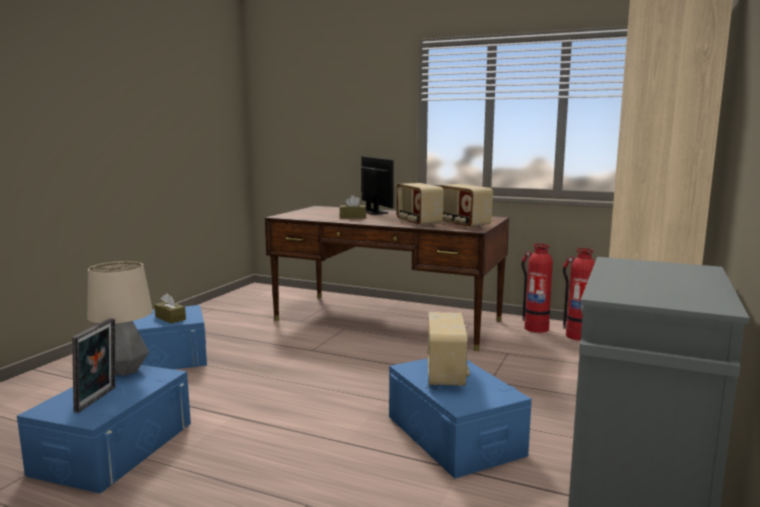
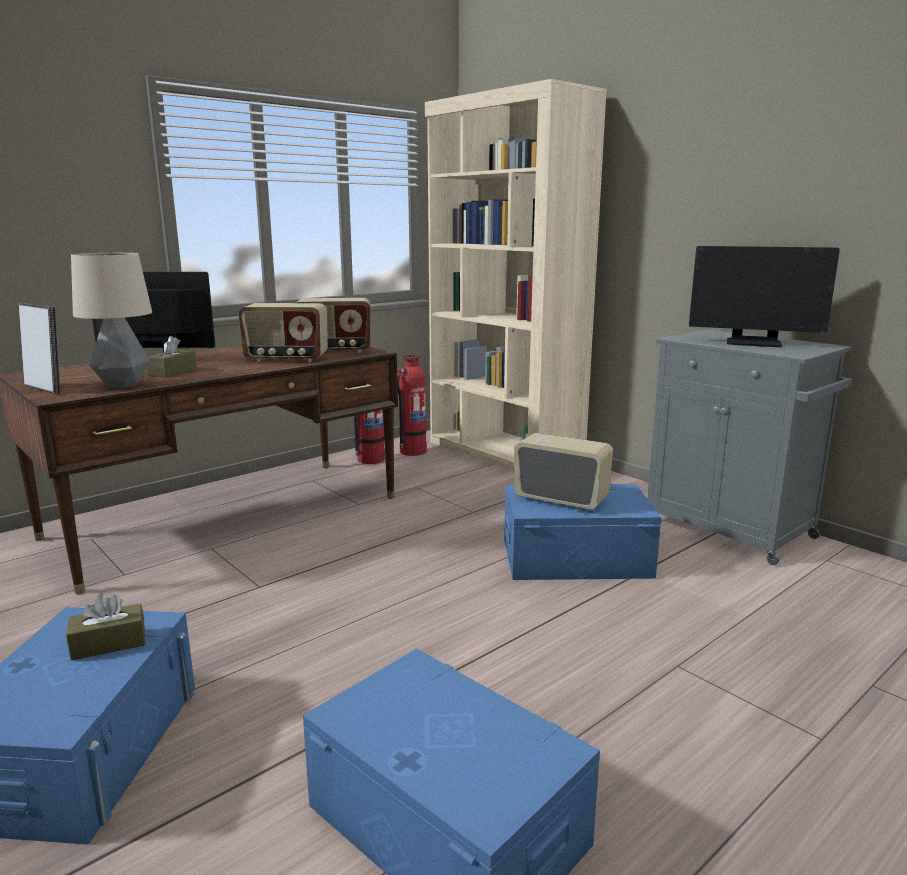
camera: 65 degrees left, 5 degrees up
(98, 399) = (478, 743): picture frame -> picture frame (45, 389)
(126, 370) = (360, 709): table lamp -> table lamp (123, 385)
(650, 281) = (753, 343): none -> monitor

